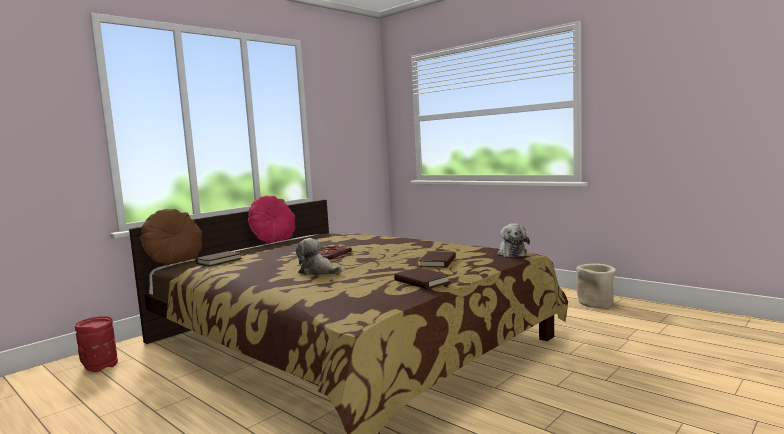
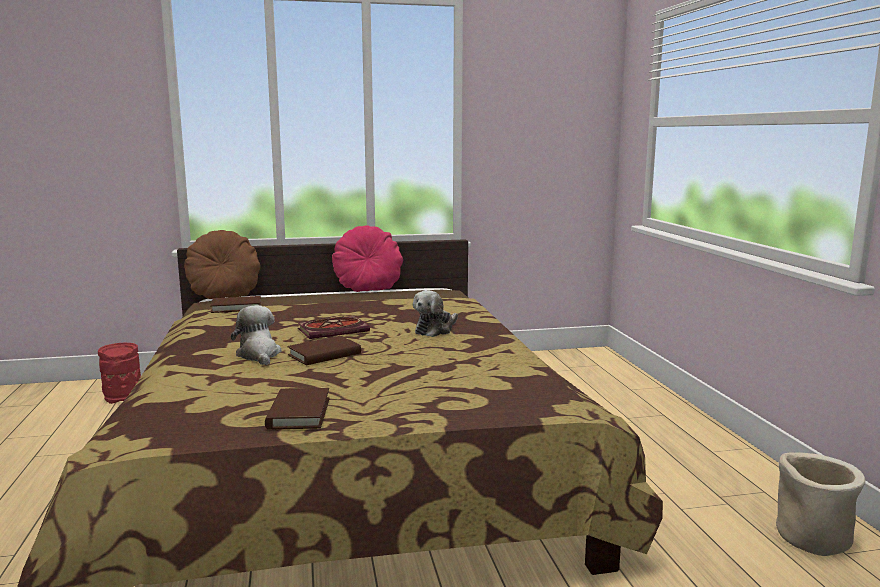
camera: 35 degrees right, 5 degrees up
(438, 262) = (405, 384): brown book -> brown book (324, 354)
(511, 253) = (545, 400): plush toy -> plush toy (435, 330)

